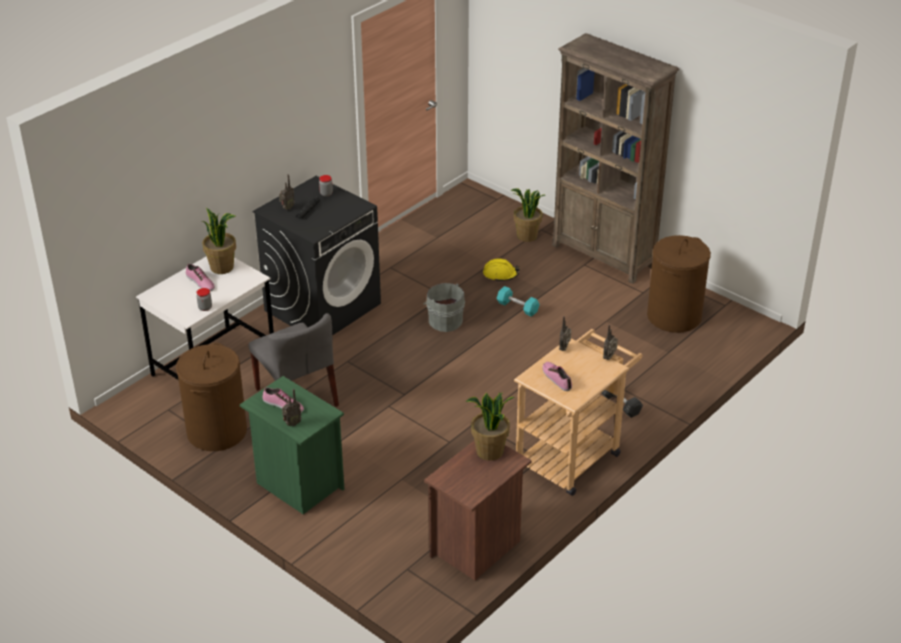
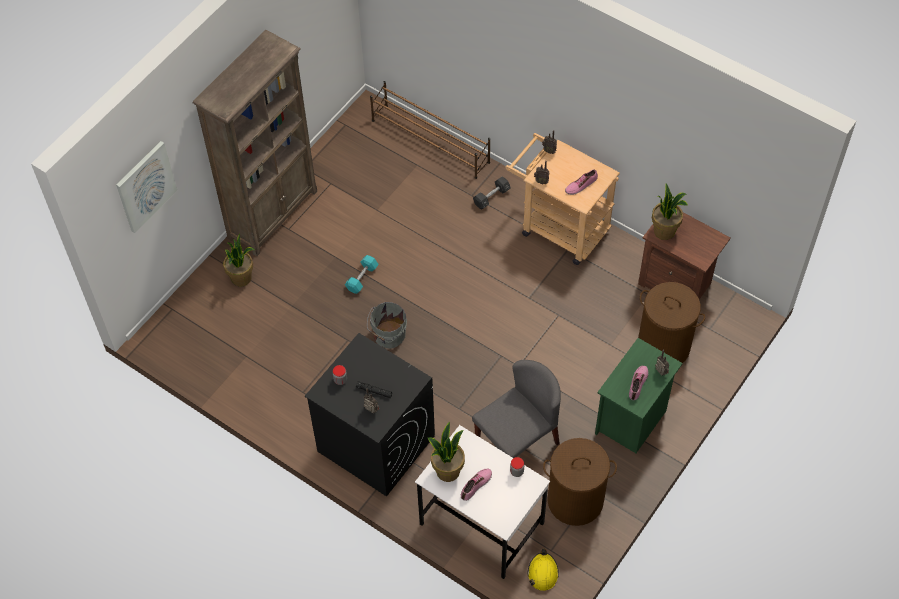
camera: 95 degrees left, 20 degrees up
(500, 274) = (309, 295): yellow hard hat -> yellow hard hat (542, 573)
(523, 53) = (145, 186): none -> picture
(674, 316) = (365, 160): brown laundry basket -> brown laundry basket (664, 346)
(702, 364) = (430, 142): none -> brown shoe rack

